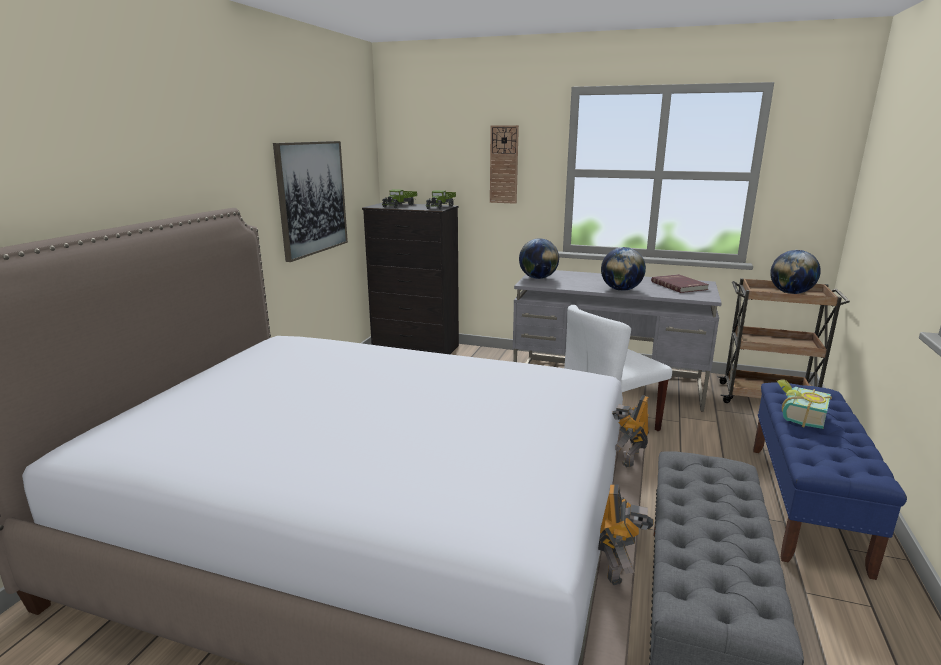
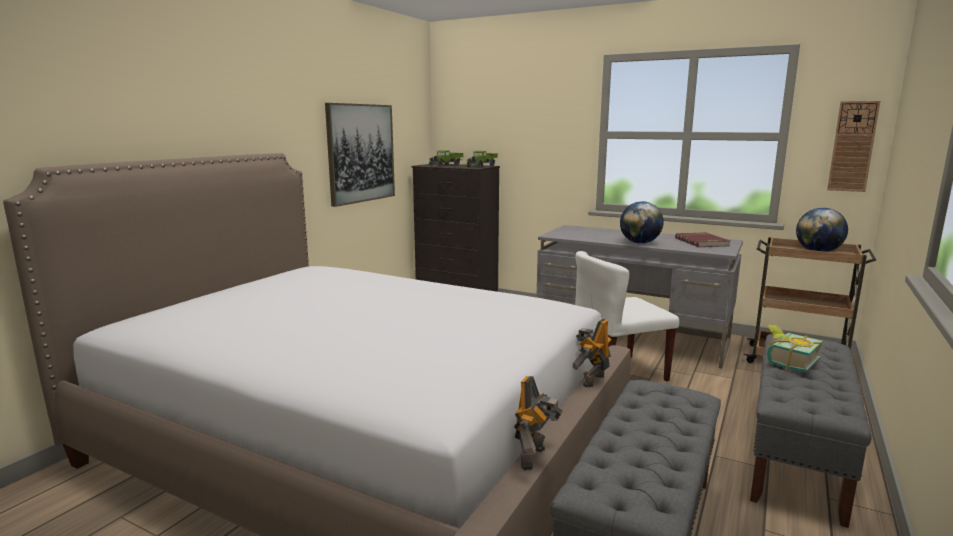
camera: 10 degrees right, 5 degrees down
(504, 164) = (542, 128): wall clock -> wall clock (852, 146)
(538, 278) = (564, 232): globe -> none
(804, 504) = (797, 456): blue bench -> grey bench

